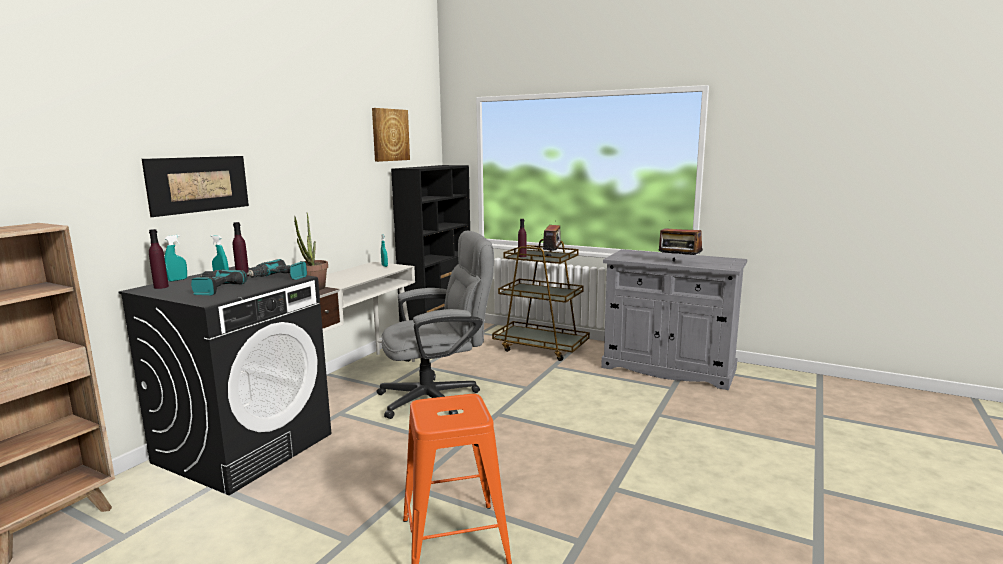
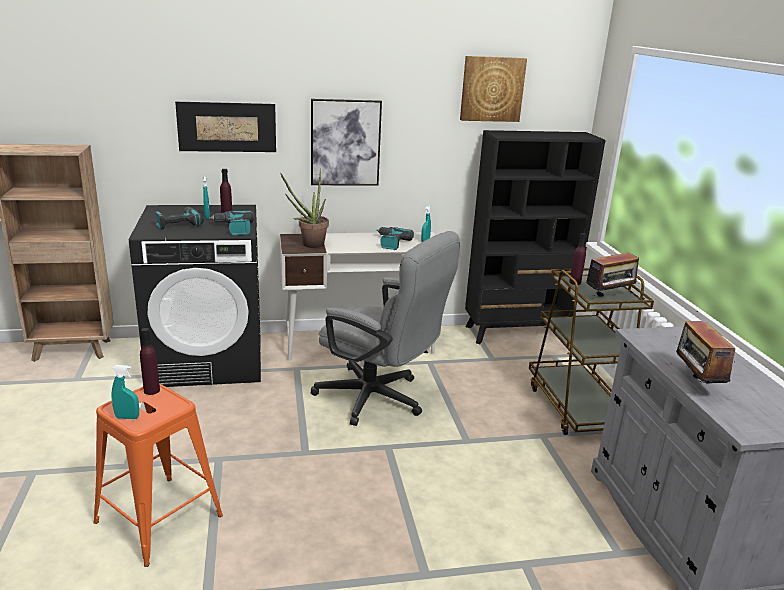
camera: 50 degrees right, 10 degrees up
(161, 287) = (168, 210): purple bottle -> purple bottle (151, 390)
(177, 280) = (192, 206): turquoise spray bottle -> turquoise spray bottle (127, 417)
(302, 190) = (345, 143): none -> picture
(366, 272) = (390, 243): none -> power drill

